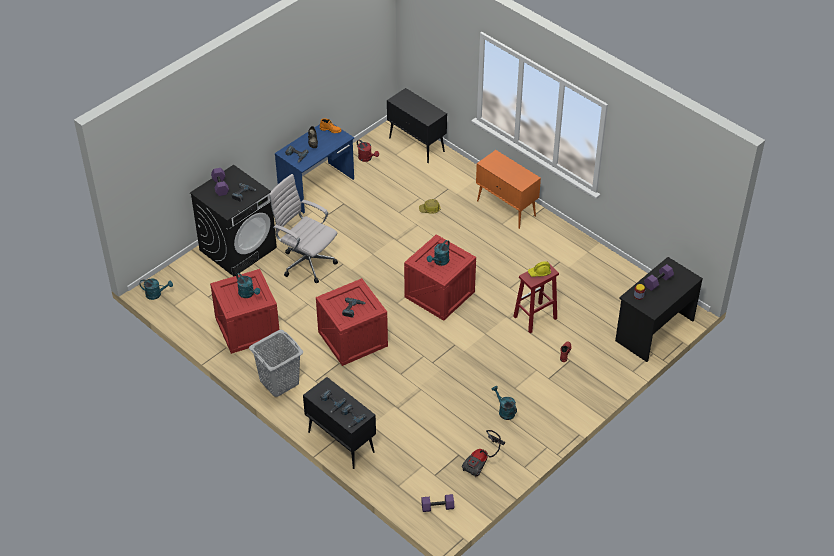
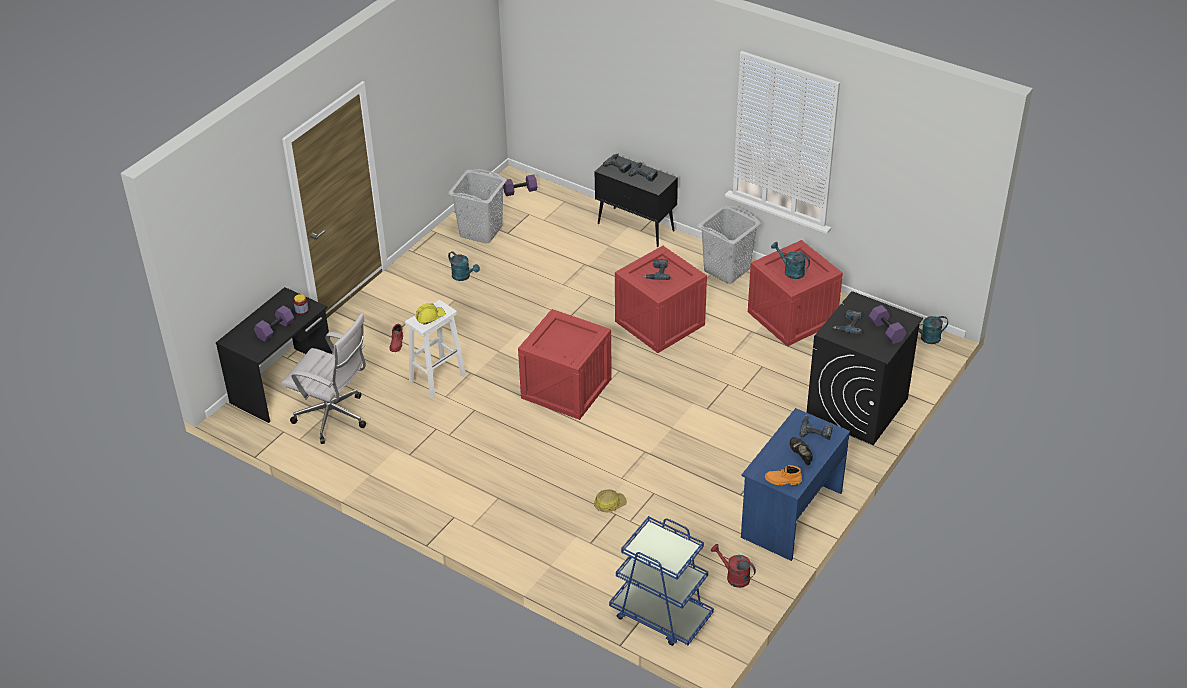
camera: 170 degrees right, 5 degrees down
(306, 262) = (756, 403): white office chair -> white office chair (334, 418)
(417, 145) = (660, 615): black cabinet -> blue cart
(439, 262) = (565, 339): turquoise watering can -> none
(482, 461) = (481, 231): vacuum cleaner -> grey laundry basket
(506, 209) = (494, 523): orange cabinet -> none
(534, 318) = (438, 377): red stool -> white stool

